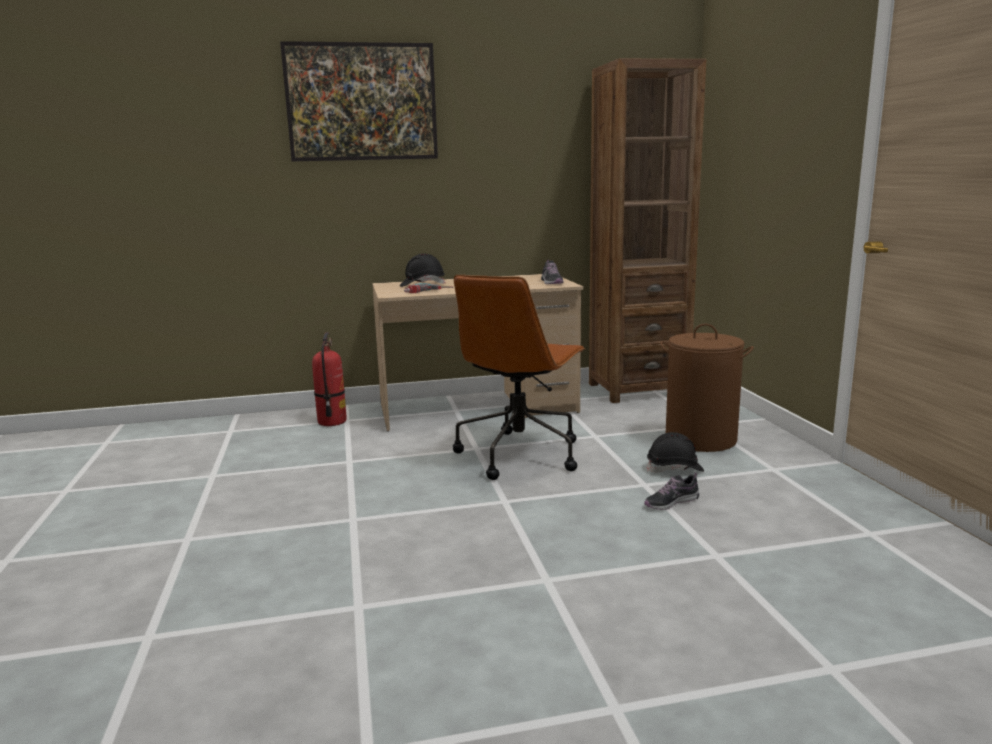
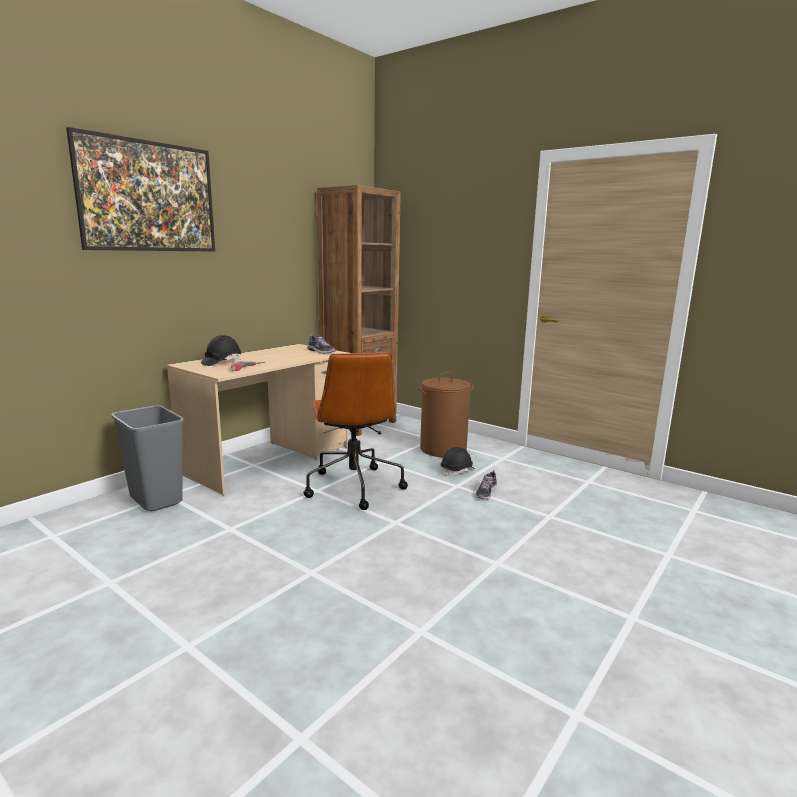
camera: 40 degrees left, 0 degrees up
(331, 422) = (155, 500): fire extinguisher -> grey trash can

